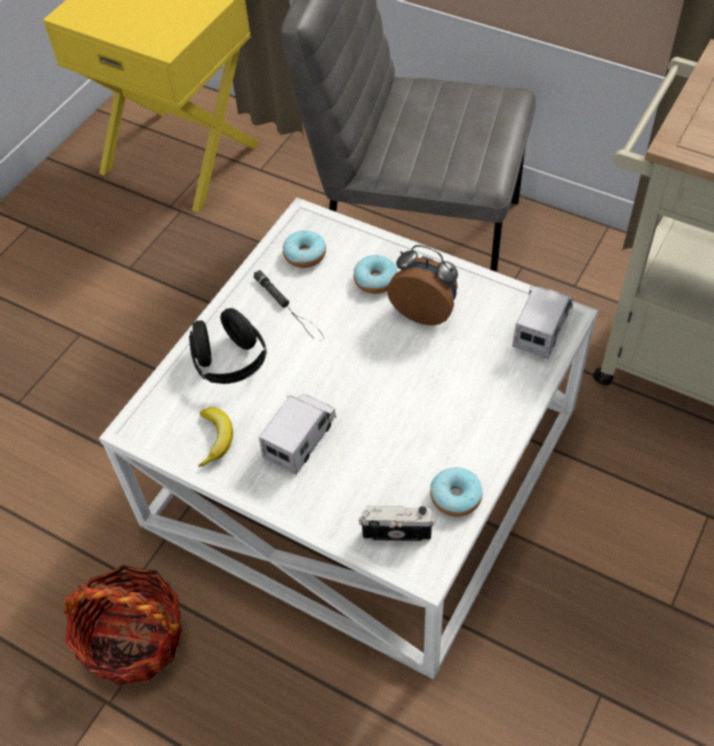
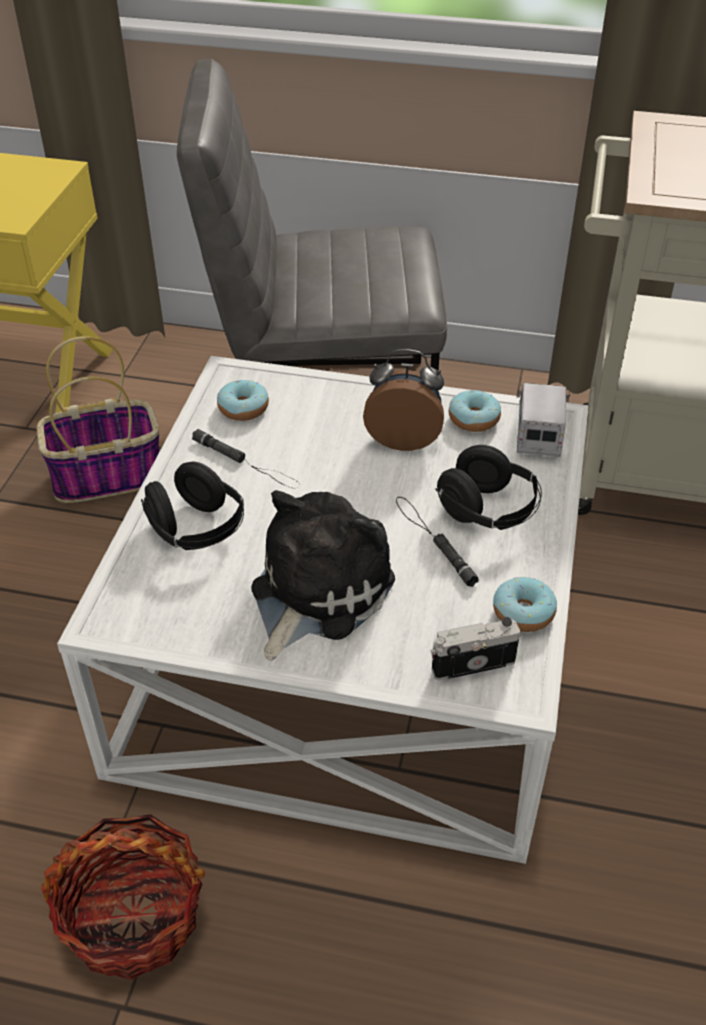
camera: 20 degrees left, 10 degrees down
(216, 438) = (211, 612): banana -> none
(221, 265) = (109, 476): none -> basket
(301, 439) = (315, 592): toy truck -> plush toy
(375, 280) = (335, 419): donut -> donut (473, 419)
(411, 414) = (433, 540): none -> black flashlight
(466, 396) = (488, 511): none -> black headphones

